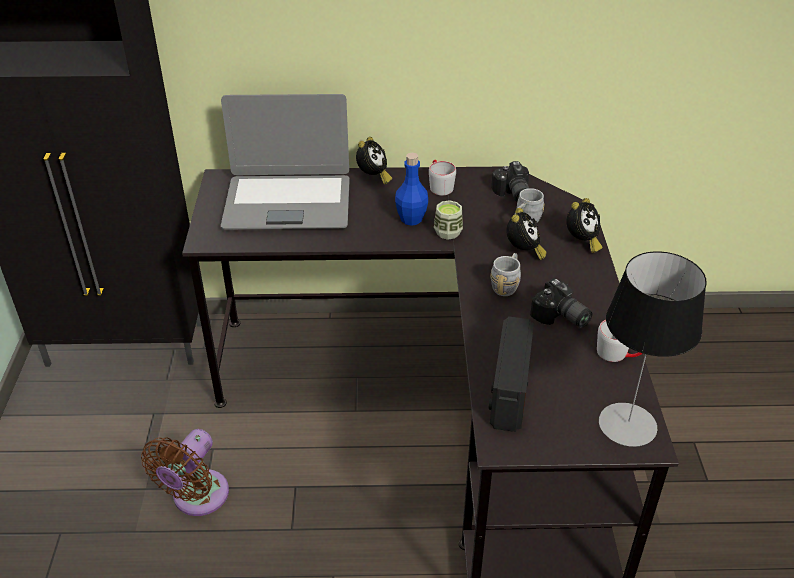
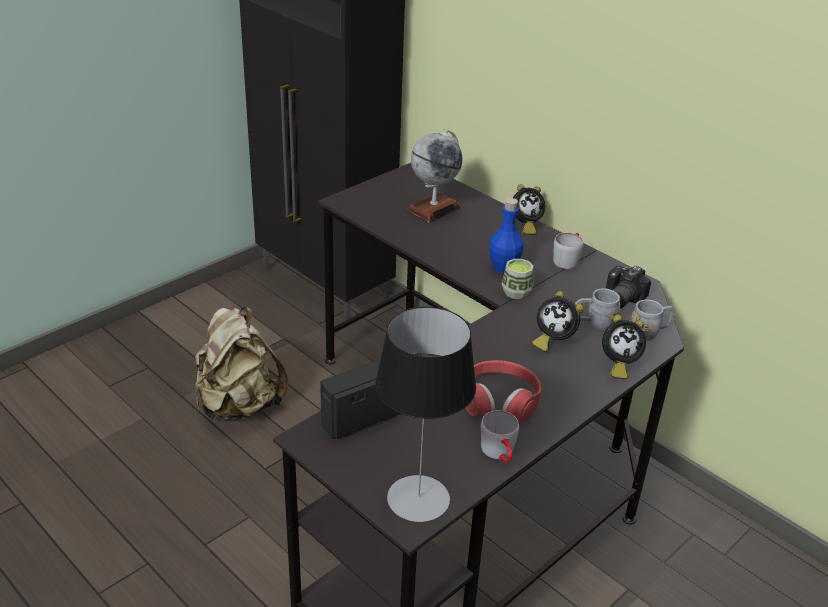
camera: 45 degrees right, 5 degrees down
(197, 498) = (239, 405): brown fan -> beige backpack
(288, 203) = (433, 209): laptop -> globe
(506, 285) = (497, 352): grey mug -> grey mug (650, 333)
(523, 252) = (553, 340): alarm clock -> alarm clock turned 60 degrees clockwise
(560, 318) = (499, 399): camera -> red headphones

